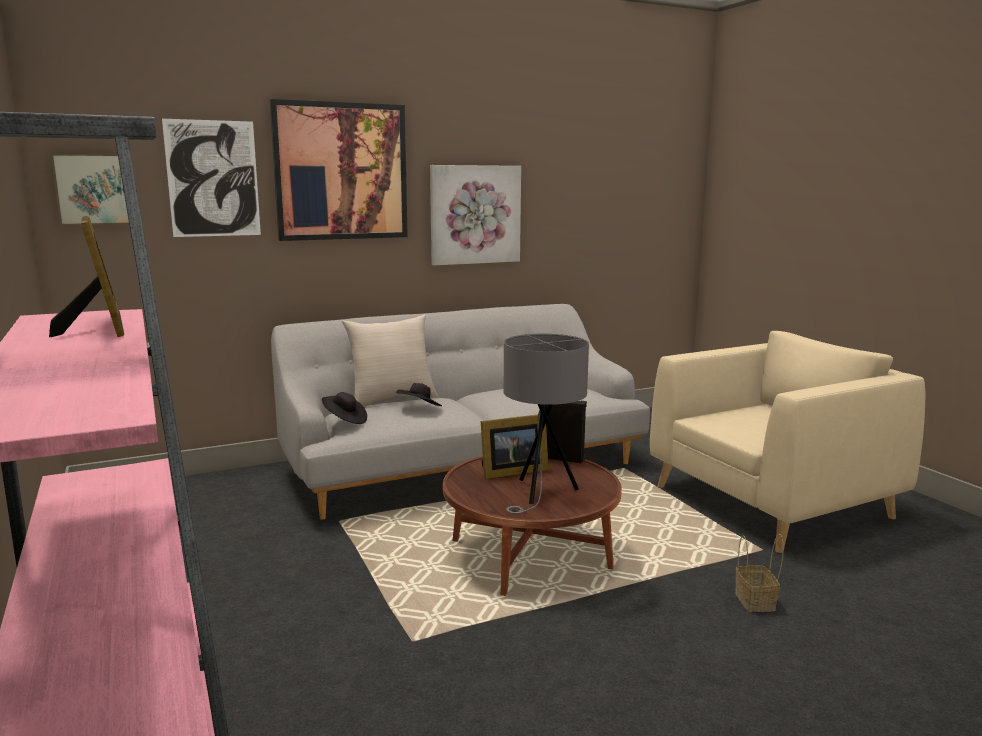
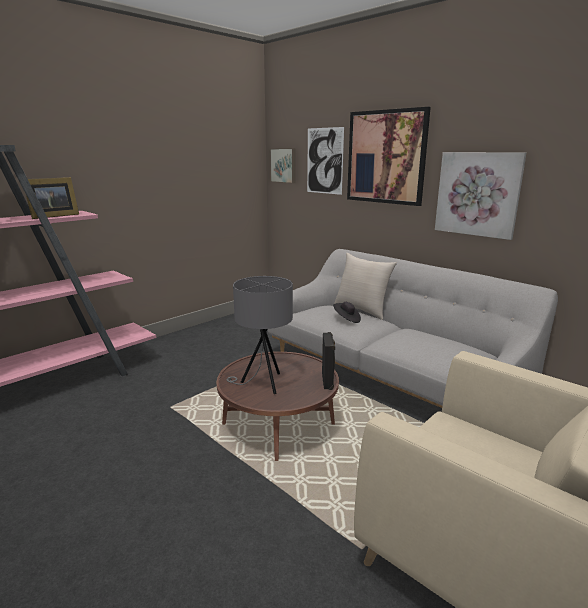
camera: 70 degrees right, 5 degrees up
(345, 420) = (307, 308): black hat -> none
(511, 472) = (292, 369): picture frame -> none
(756, 602) = (259, 546): basket -> none

